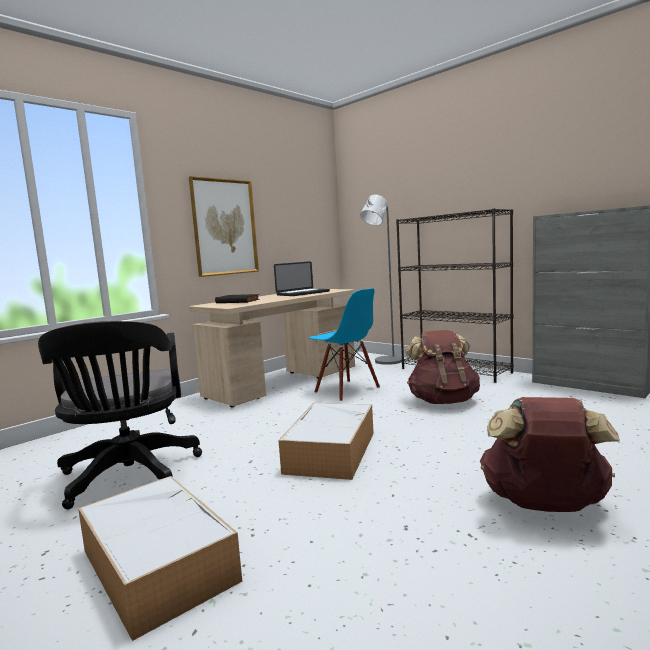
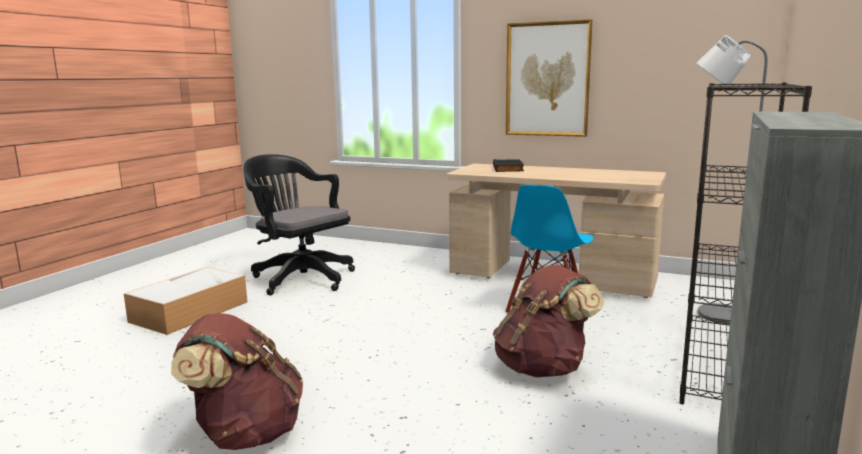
camera: 70 degrees right, 5 degrees up
(129, 477) = (300, 278): black office chair -> black office chair turned 75 degrees clockwise
(303, 293) = (594, 175): laptop -> none
(331, 451) = (358, 329): storage box -> none

